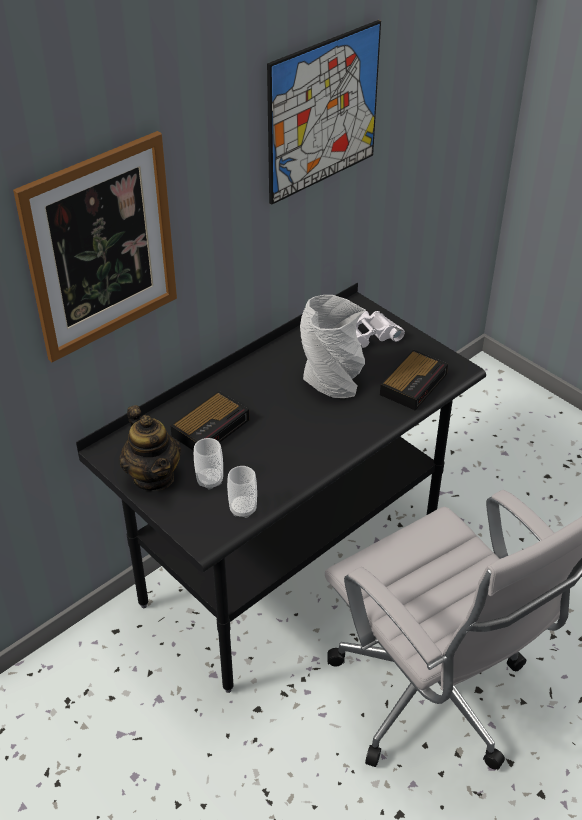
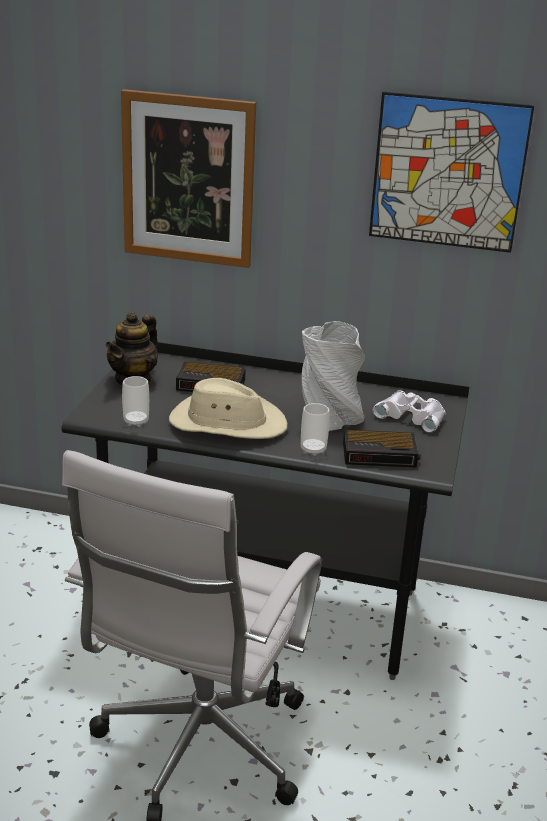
camera: 55 degrees right, 15 degrees down
(210, 480) = (152, 400): cup -> cup (313, 450)
(293, 449) = (227, 423): none -> beige hat

